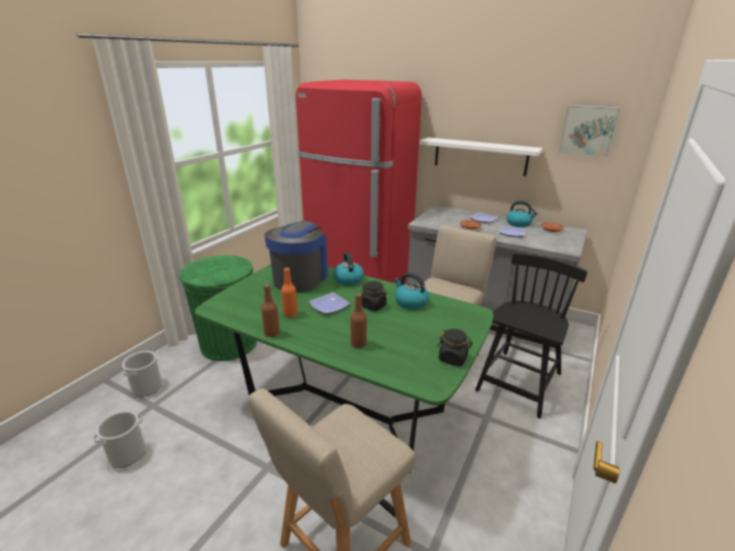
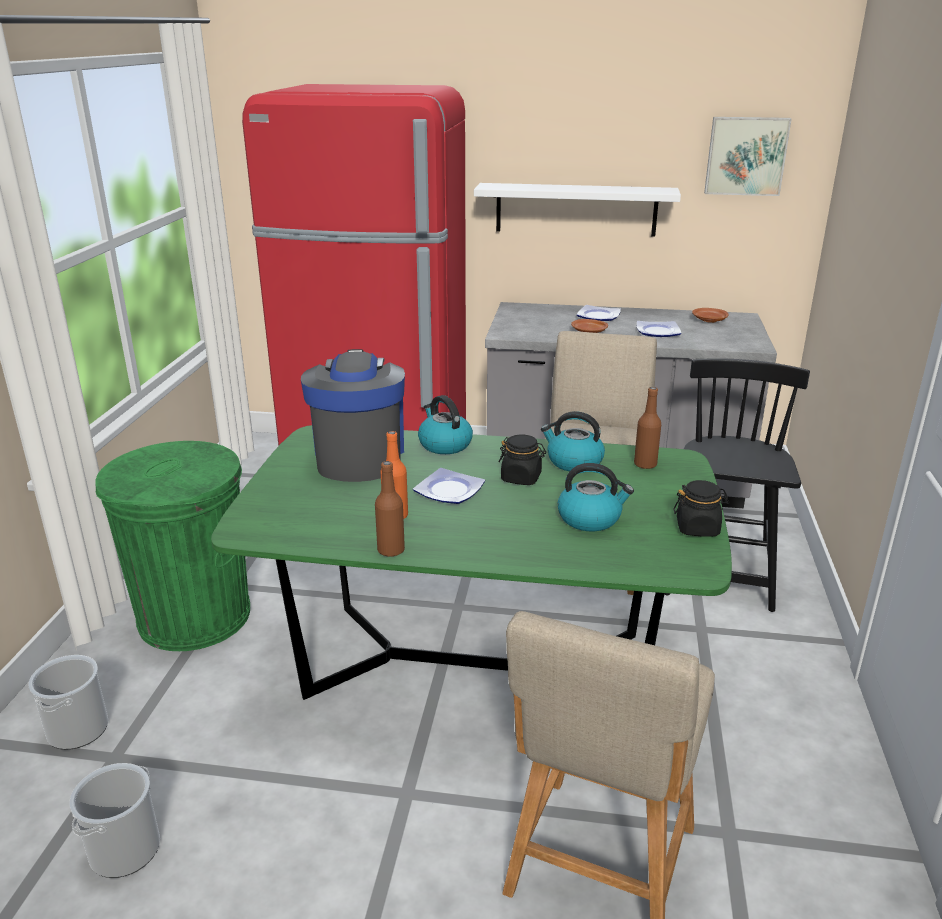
camera: 20 degrees left, 0 degrees up
(358, 344) = (545, 537): brown bottle -> brown bottle (645, 464)
(519, 224) = (656, 316): kettle -> kettle (590, 518)

